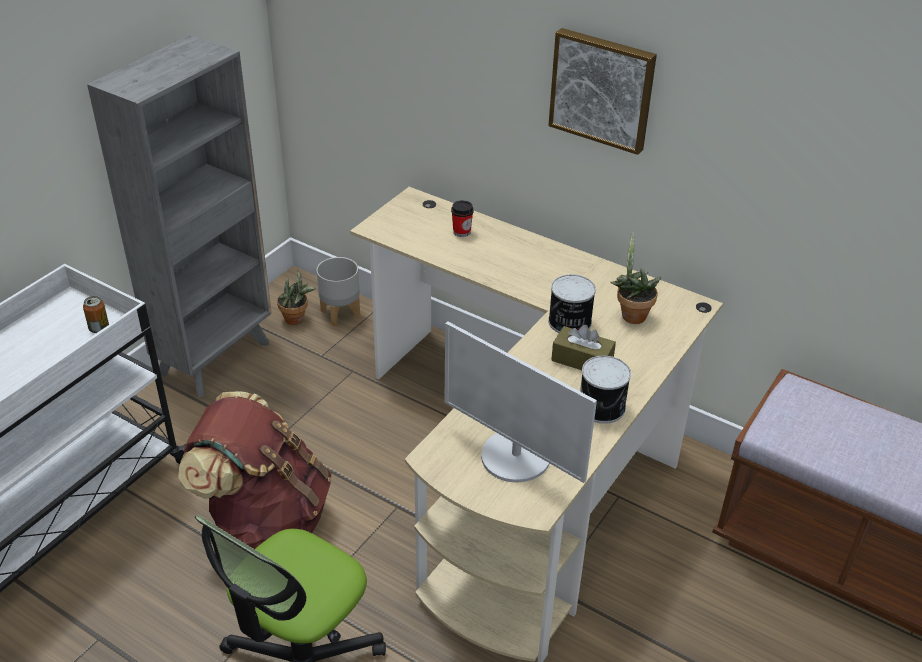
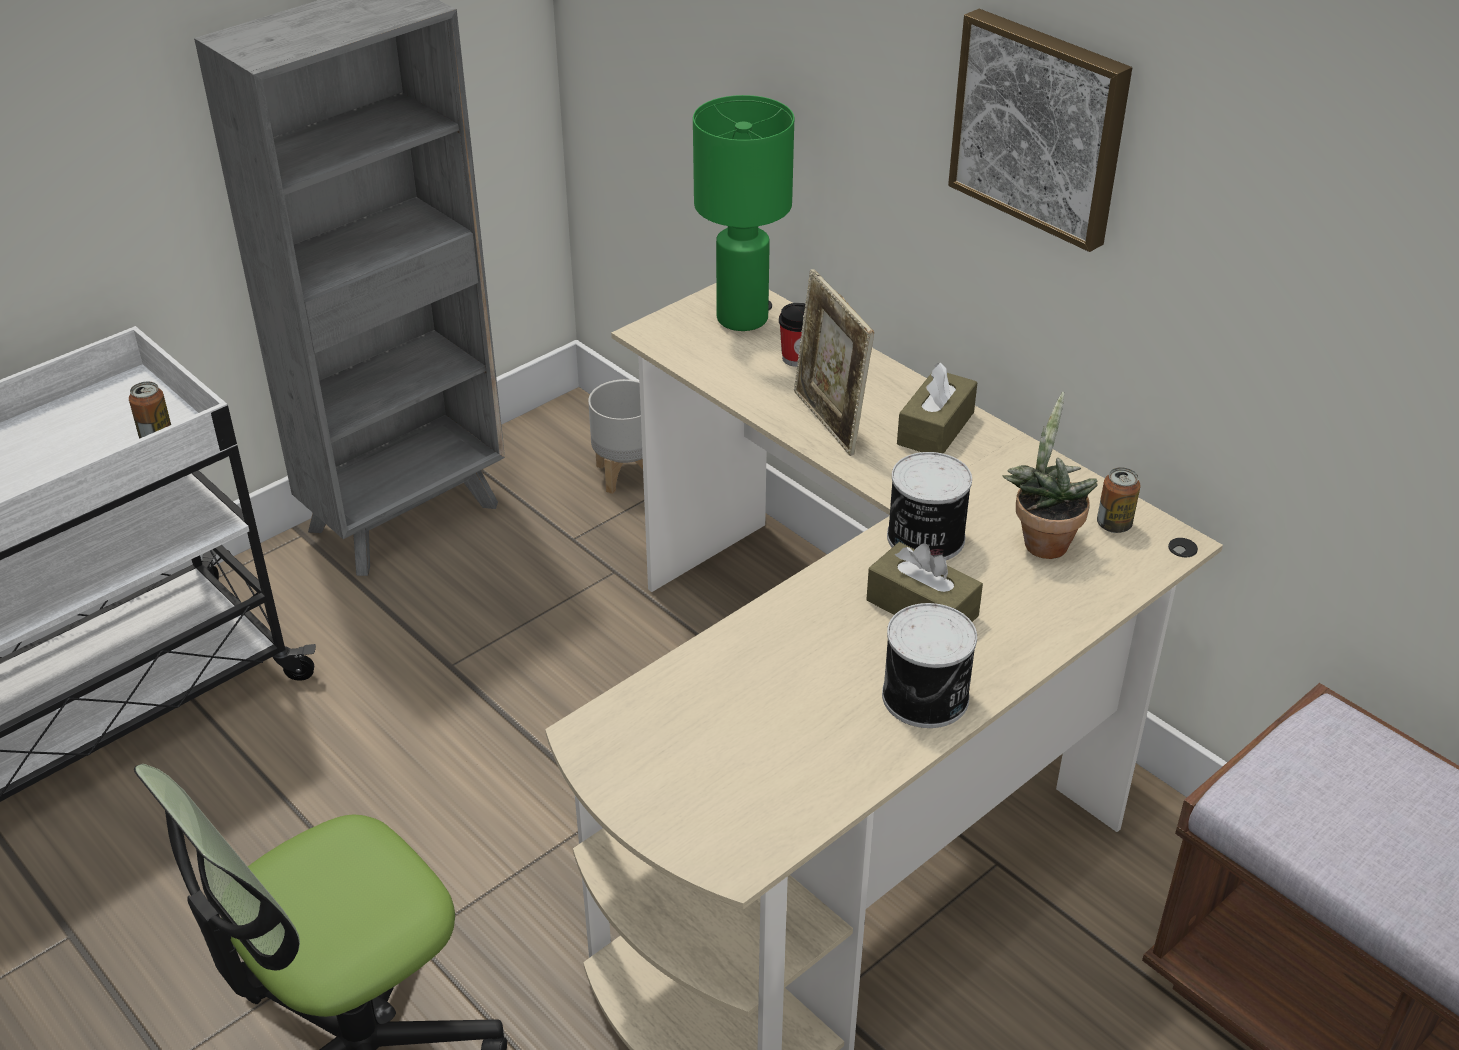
camera: 15 degrees right, 0 degrees up
(265, 518) = (392, 791): brown backpack -> none
(297, 319) = (554, 474): potted plant -> none
(423, 213) = (744, 318): none -> green table lamp
(493, 266) = (828, 422): none -> picture frame
(515, 457) = (736, 760): monitor -> none
(552, 261) = (935, 428): none -> brown tissue box
(664, 300) = (1114, 524): none -> can

